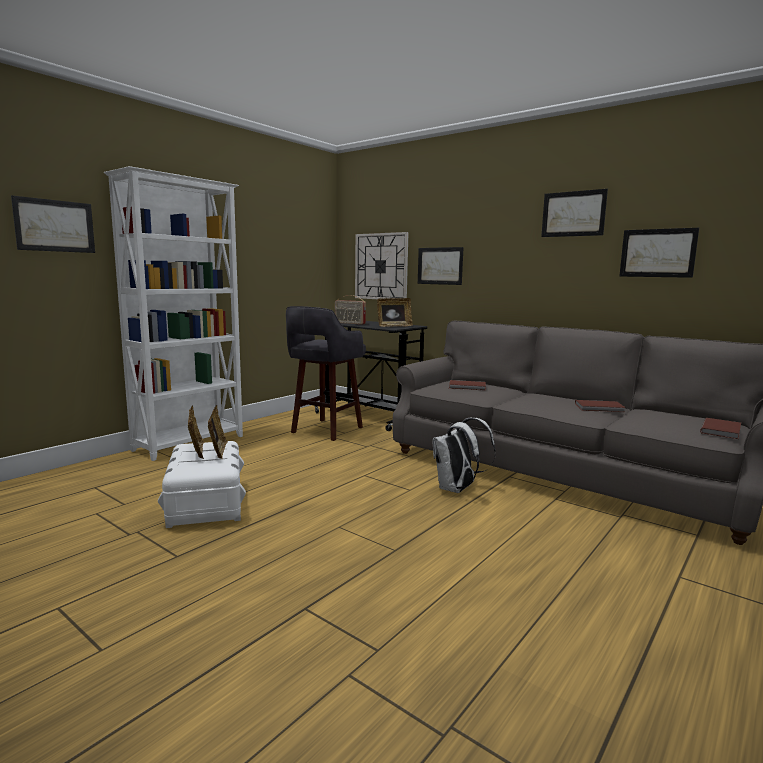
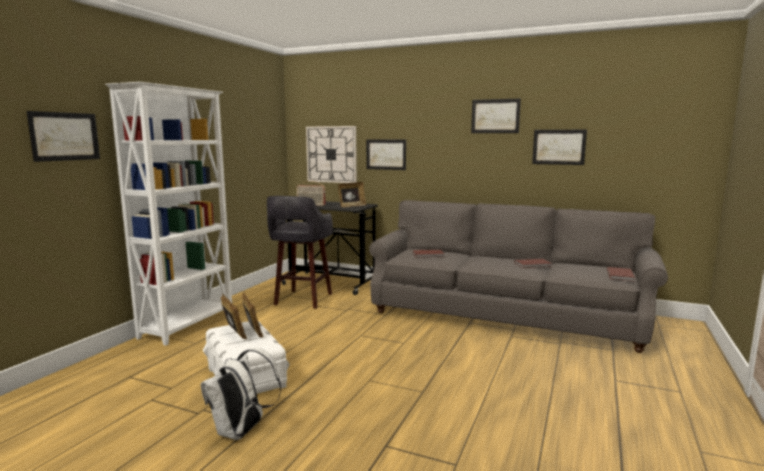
camera: 15 degrees left, 0 degrees up
(457, 489) = (439, 338): white backpack -> white backpack (241, 431)

